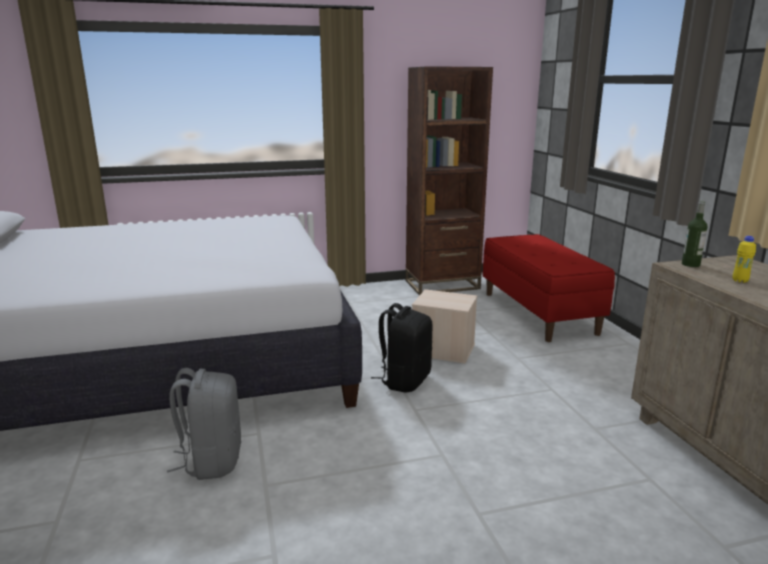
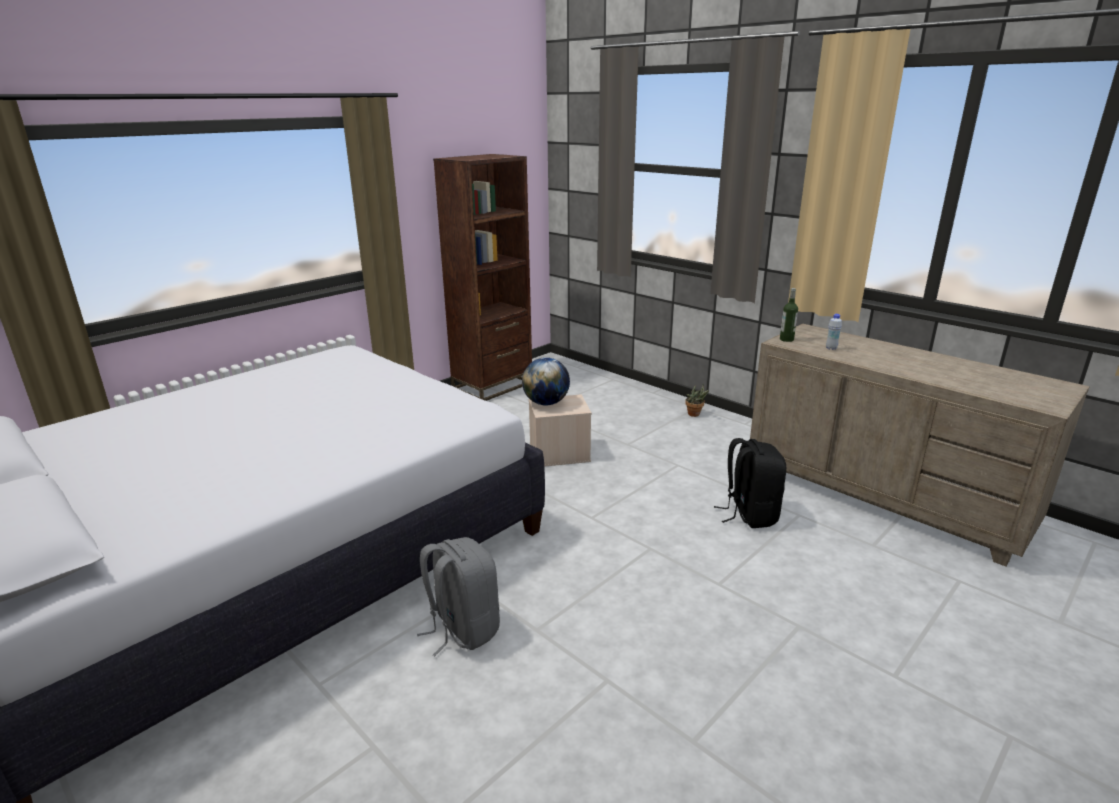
camera: 30 degrees left, 5 degrees up
(404, 380) = (556, 493): black backpack -> black backpack (749, 514)
(435, 295) = (546, 403): none -> globe
(539, 313) = (605, 396): red bench -> none
(620, 349) = (695, 414): none -> potted plant
(740, 281) = (831, 348): yellow bottle -> white bottle

